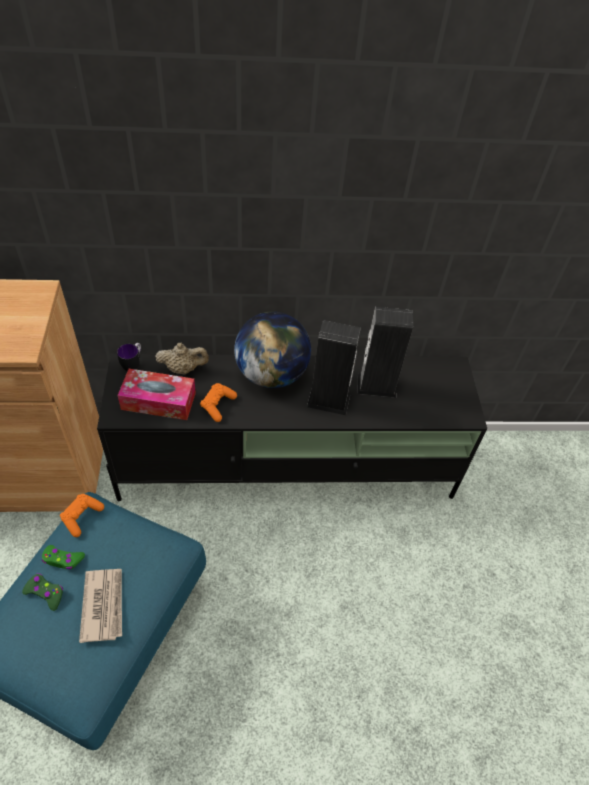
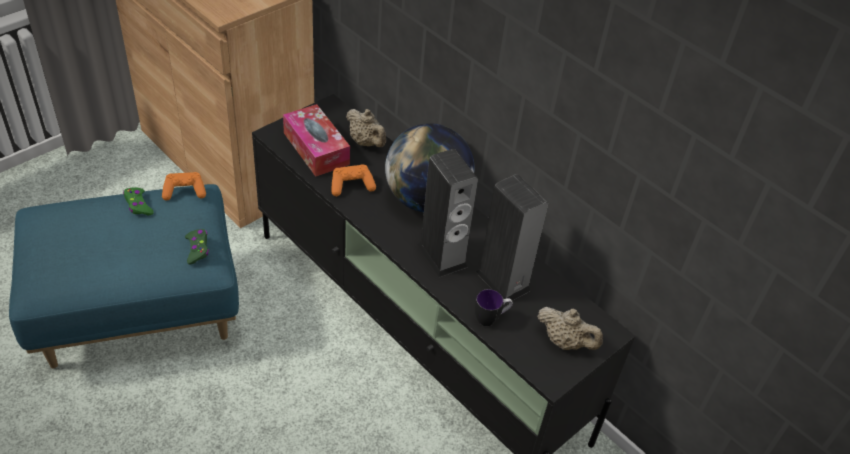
camera: 50 degrees right, 5 degrees down
(45, 593) = (102, 214): green game controller -> green game controller (197, 249)
(104, 605) = (120, 253): newspaper -> none
(133, 365) = (336, 112): mug -> mug (491, 319)
(448, 390) = (565, 342): none -> beige teapot

